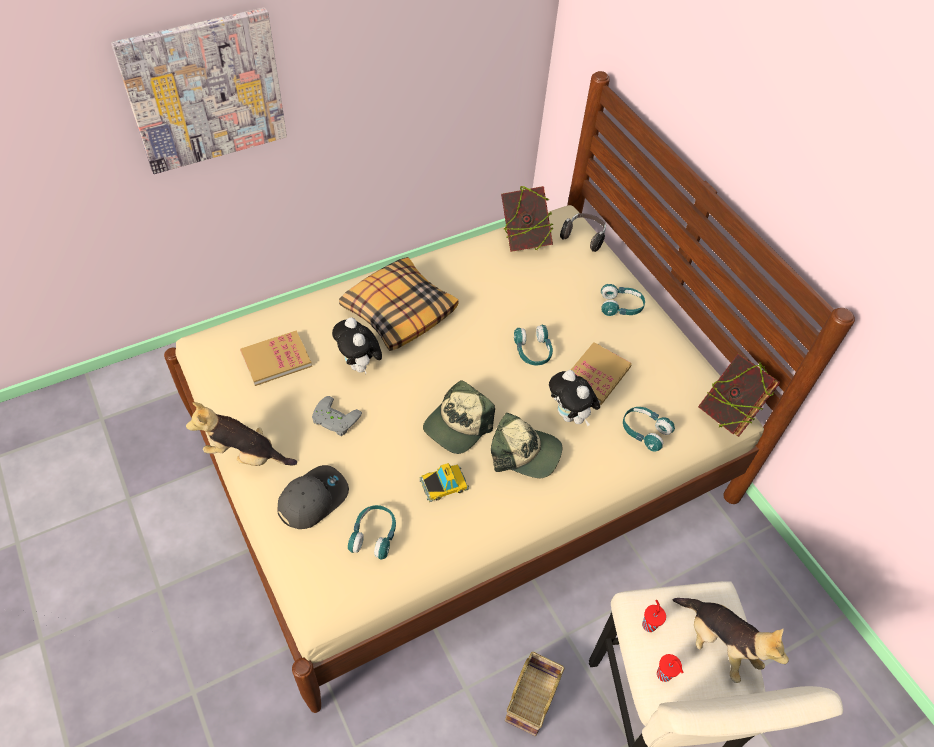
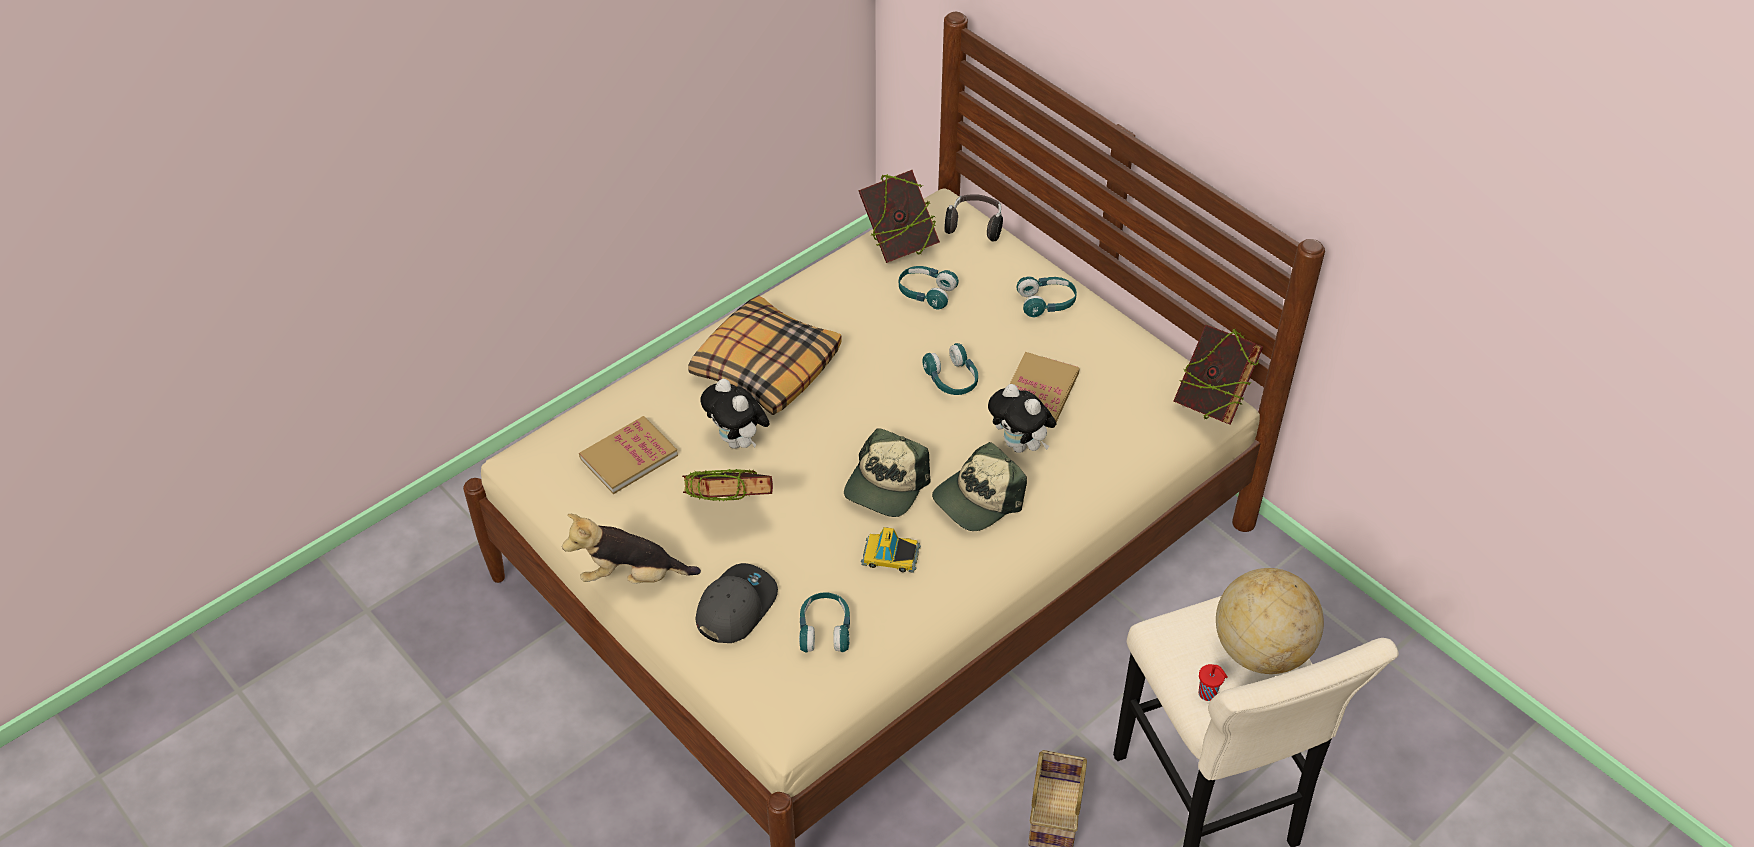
camera: 10 degrees left, 5 degrees down
(205, 91) = (471, 133): picture -> none
(334, 420) = (729, 512): grey game controller -> book
(444, 484) = (890, 555): toy car -> toy car turned 135 degrees counterclockwise
(525, 452) = (978, 499): cap -> cap turned 135 degrees clockwise
(644, 431) = (1116, 444): turquoise headphones -> turquoise headphones (926, 293)
(649, 624) = (1177, 647): red cup -> none
(718, 644) = (1260, 650): plush toy -> globe

